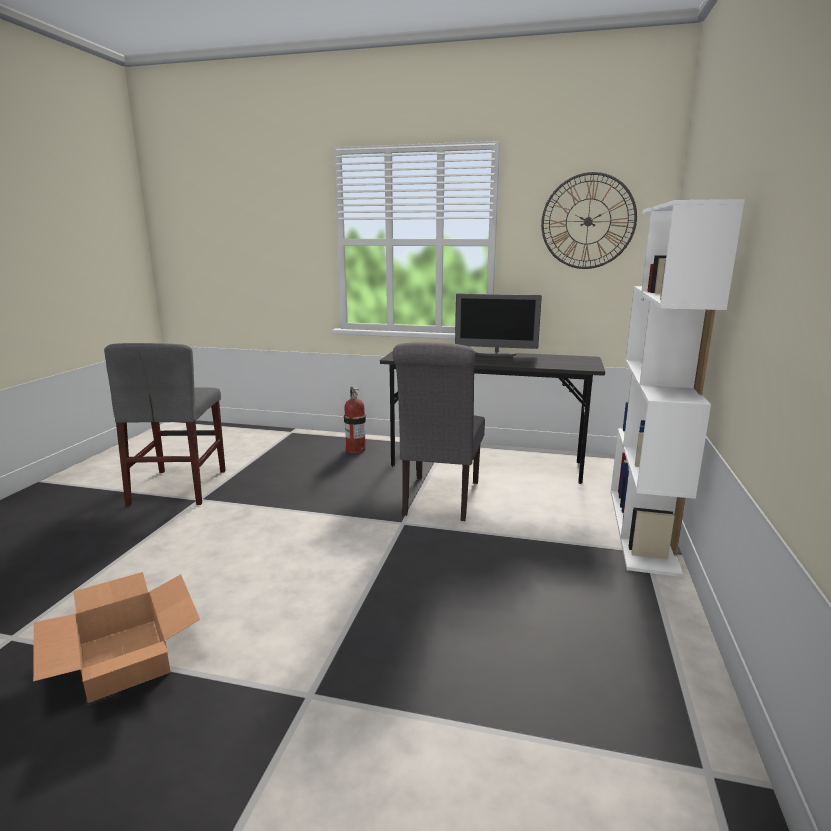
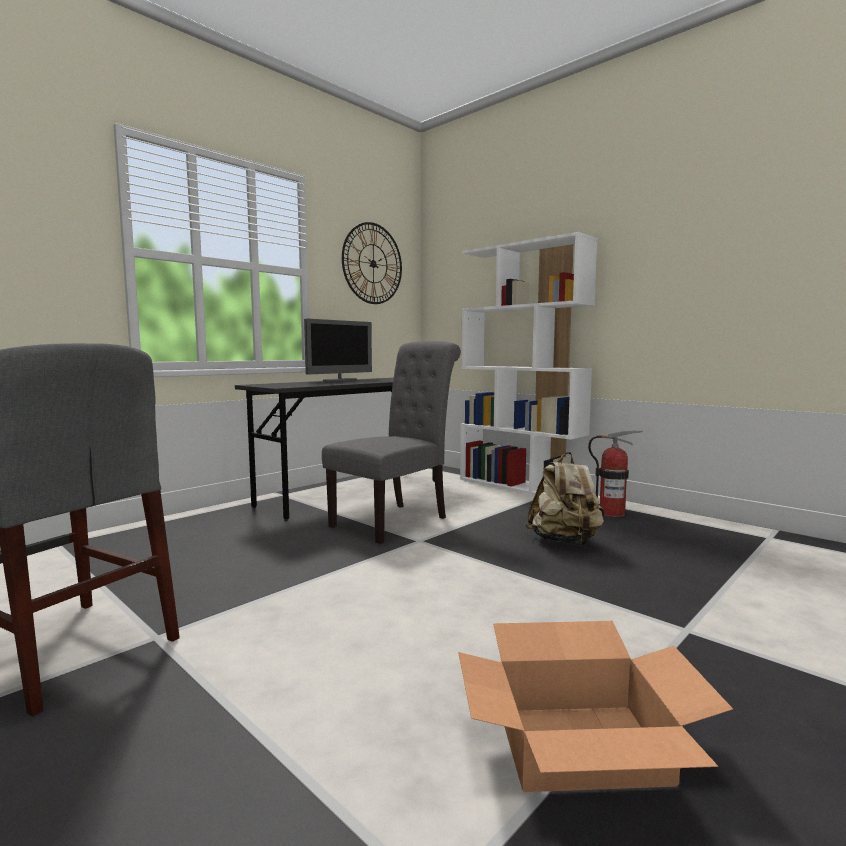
camera: 60 degrees left, 10 degrees down
(355, 449) = (206, 525): fire extinguisher -> fire extinguisher (612, 513)
(439, 500) = (395, 520): grey chair -> grey chair turned 90 degrees counterclockwise
(477, 592) = (564, 542): none -> beige backpack

